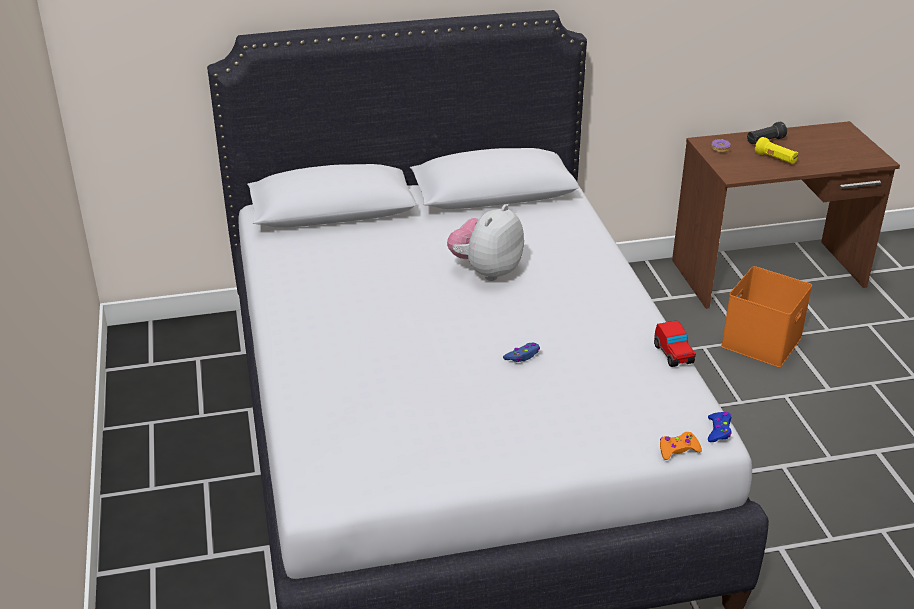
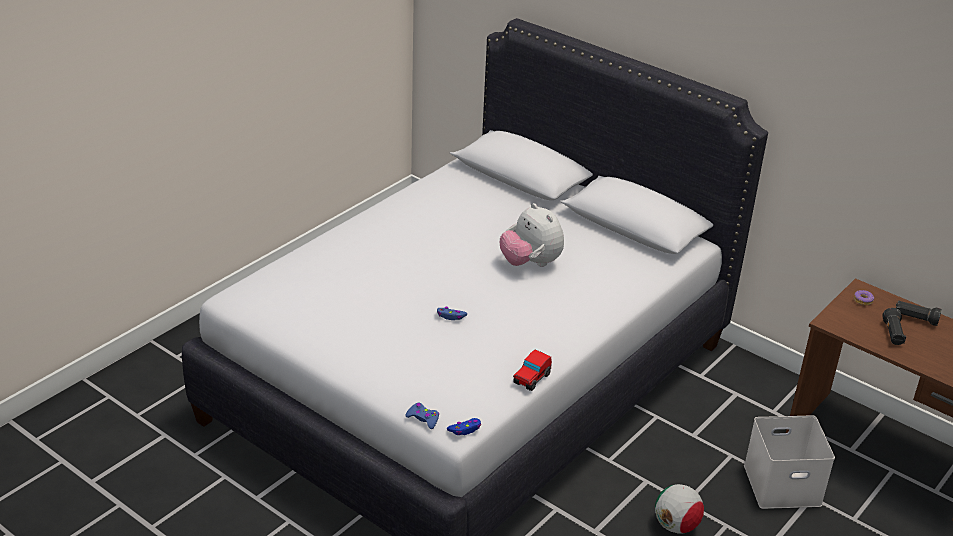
camera: 50 degrees right, 0 degrees up
(486, 271) = (530, 263): plush toy -> plush toy turned 120 degrees counterclockwise
(678, 450) = (423, 418): orange game controller -> blue game controller
(760, 340) = (783, 484): orange storage box -> white storage box
(765, 423) = (676, 526): none -> football
(775, 159) = (892, 334): yellow flashlight -> black flashlight

